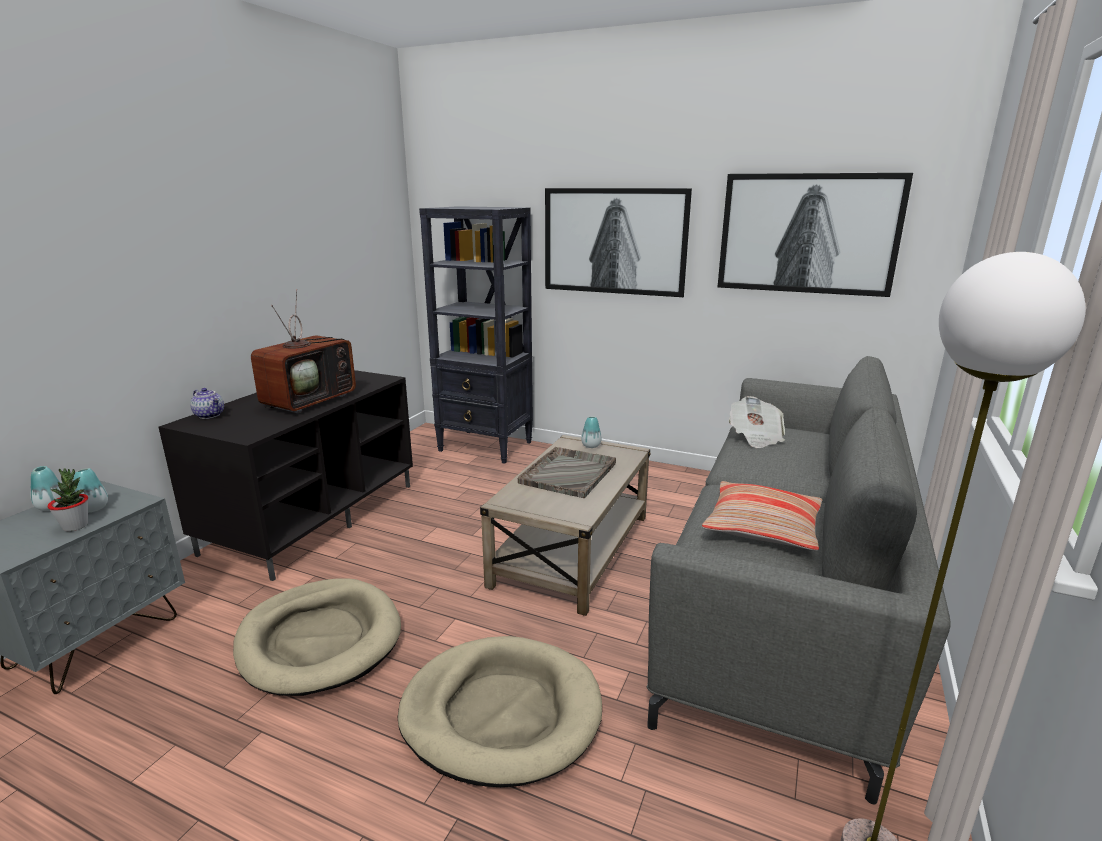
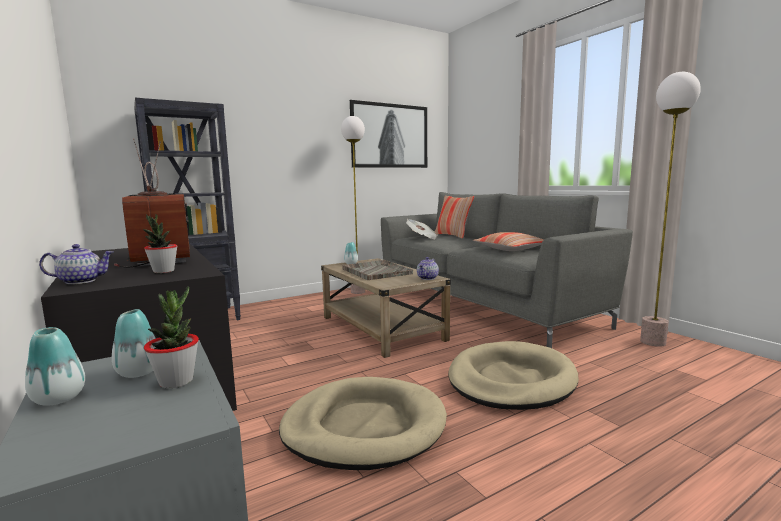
camera: 55 degrees left, 10 degrees down
(255, 422) = (163, 271): none -> potted plant
(568, 515) = (428, 278): none -> teapot
(614, 241) = (283, 140): picture -> none
(684, 480) = (358, 292): none -> floor lamp
(821, 450) = (452, 236): none -> pillow

